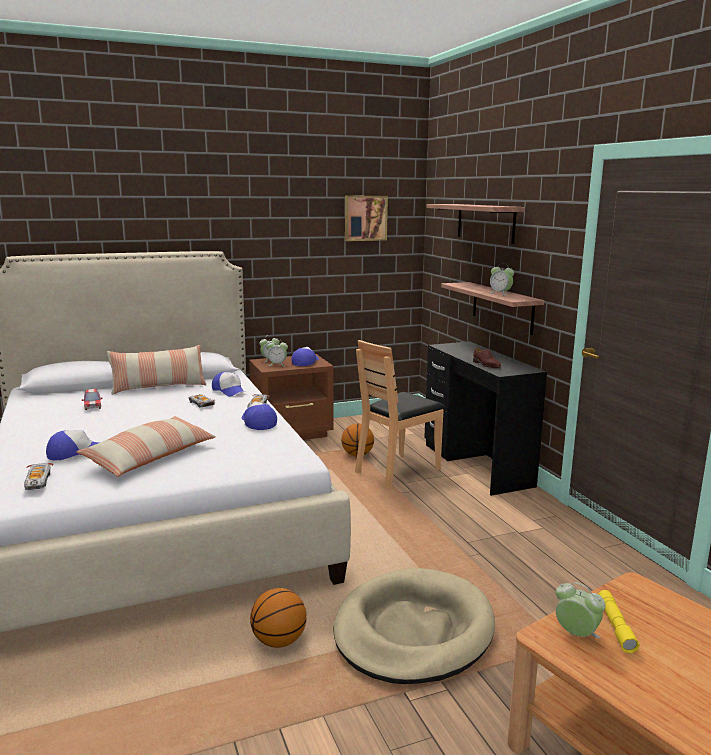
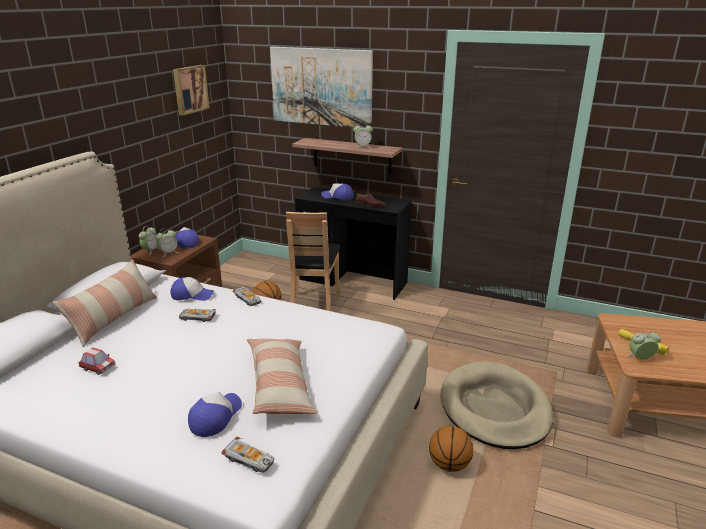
camera: 45 degrees left, 10 degrees up
(258, 422) = (284, 314): cap -> cap (338, 197)
(485, 222) = (321, 87): shelf -> picture

